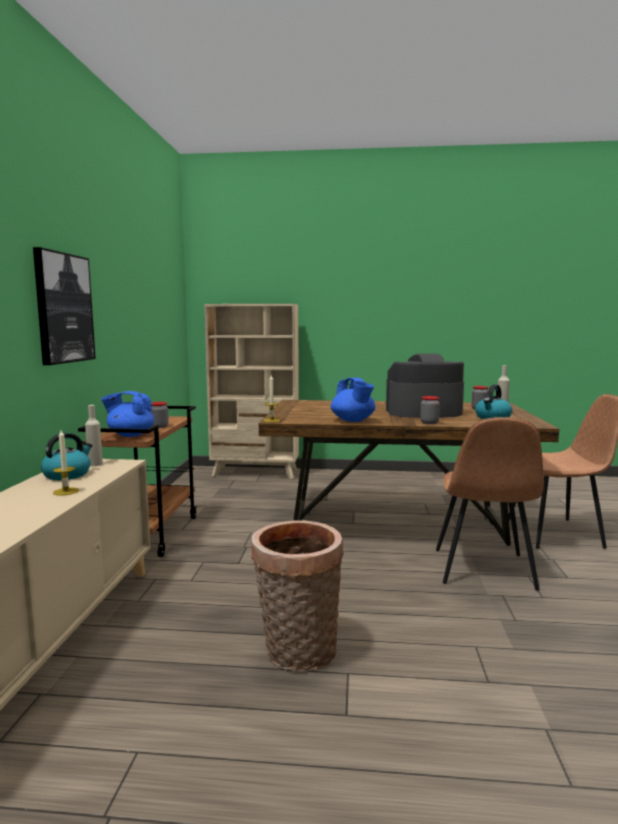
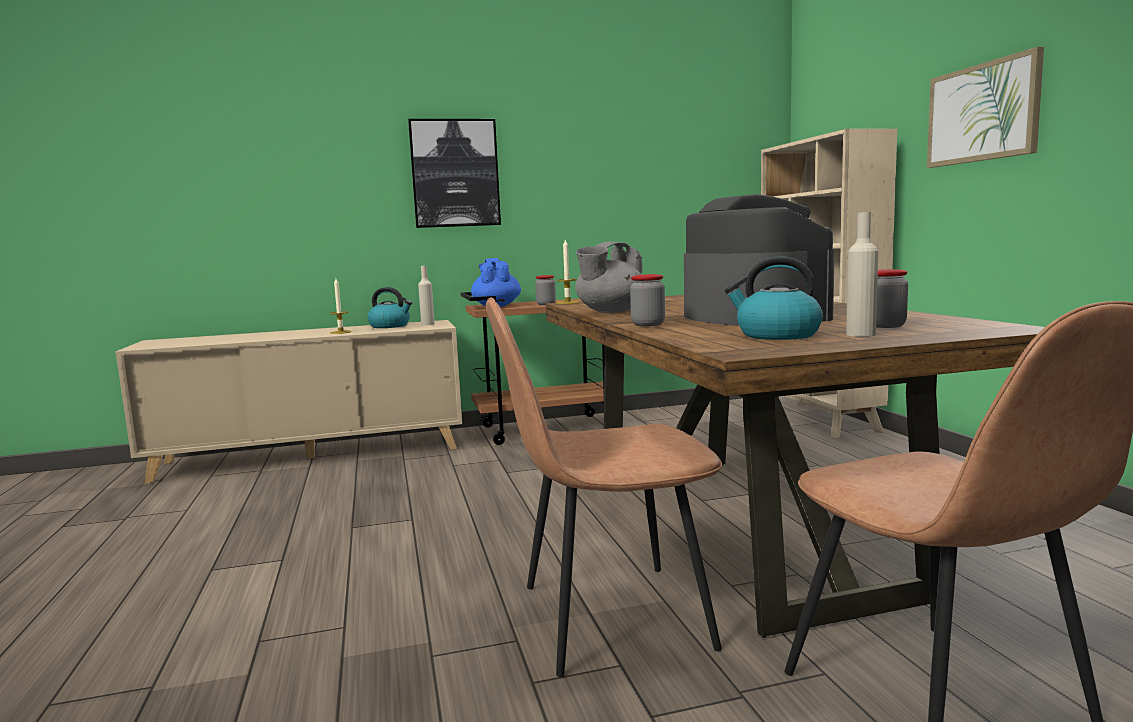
camera: 70 degrees right, 0 degrees up
(297, 653) = (319, 532): basket -> none
(348, 305) = (982, 113): none -> picture
(353, 420) = (610, 312): blue teapot -> grey teapot

